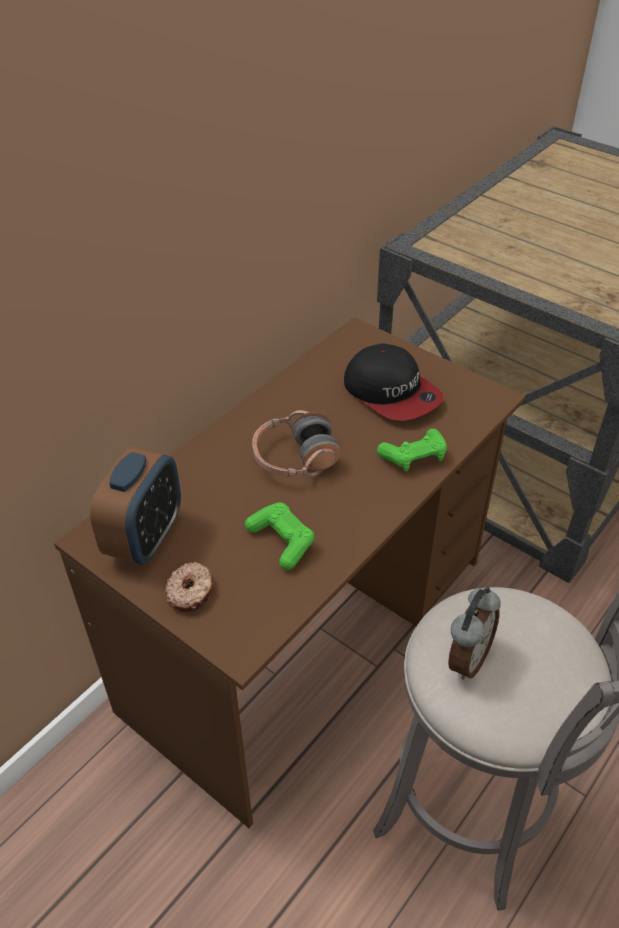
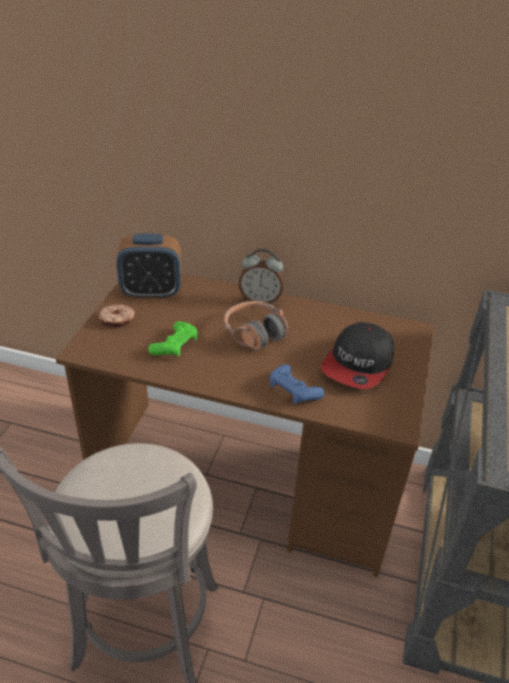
camera: 65 degrees right, 5 degrees down
(414, 457) = (293, 391): green game controller -> blue game controller
(467, 658) = (122, 470): alarm clock -> alarm clock (260, 300)

